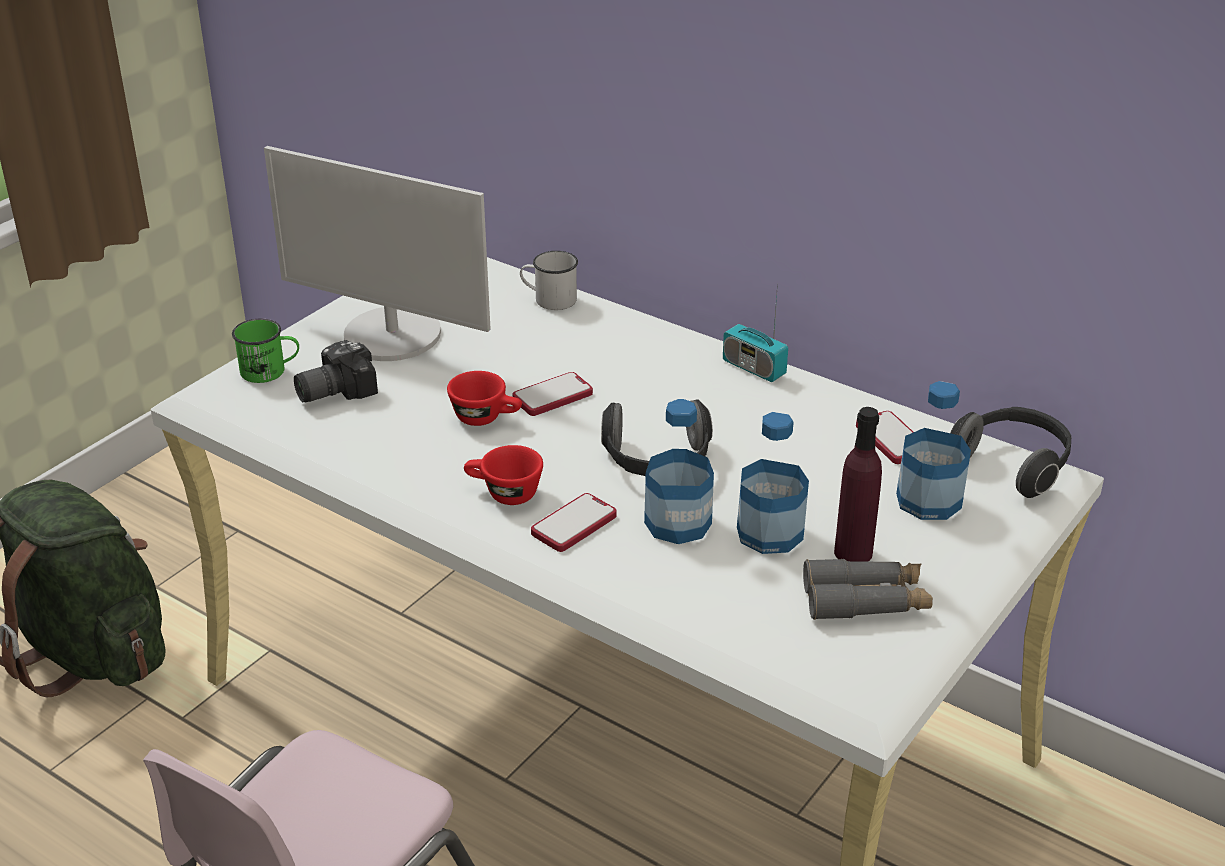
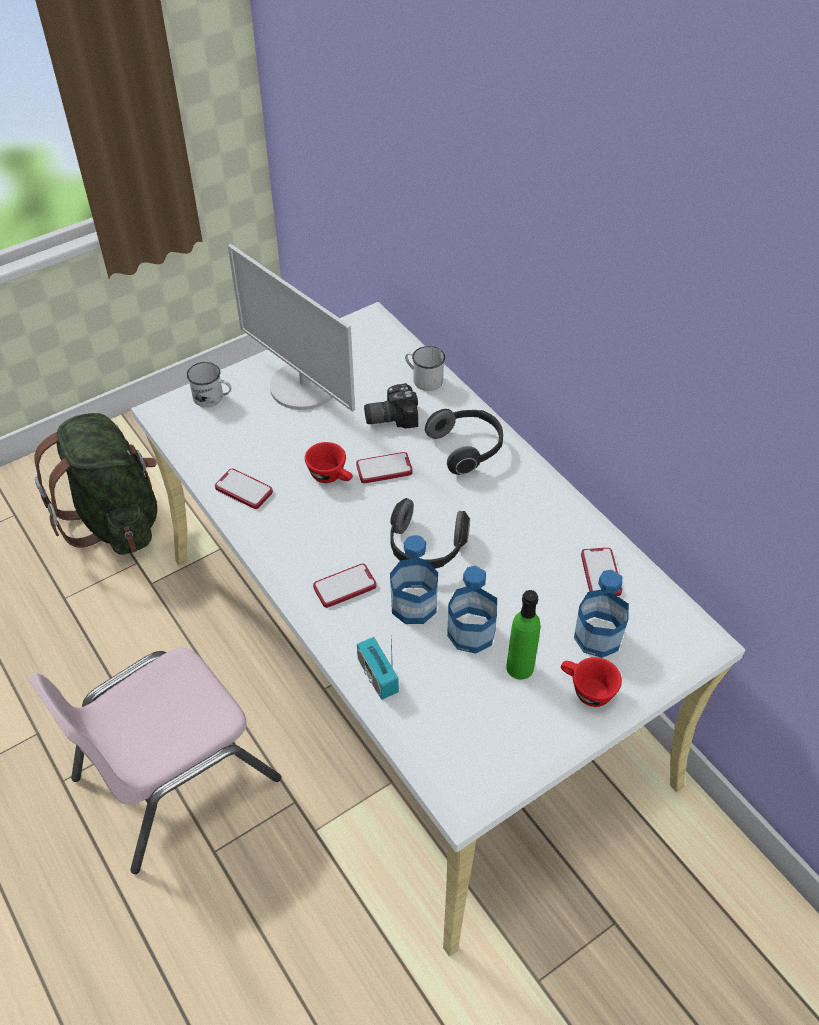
camera: 20 degrees right, 15 degrees up
(270, 371) = (213, 398): green mug -> white mug
(333, 390) = (245, 425): camera -> camera (390, 416)
(372, 456) = (244, 490): none -> phone
(503, 494) = (312, 546): red cup -> red cup (586, 690)
(753, 368) = (535, 480): radio -> radio (377, 676)
(853, 553) = (520, 667): purple bottle -> green bottle
(865, 601) = (506, 712): grey binoculars -> none
(1013, 465) = (678, 622): headphones -> headphones (467, 448)

